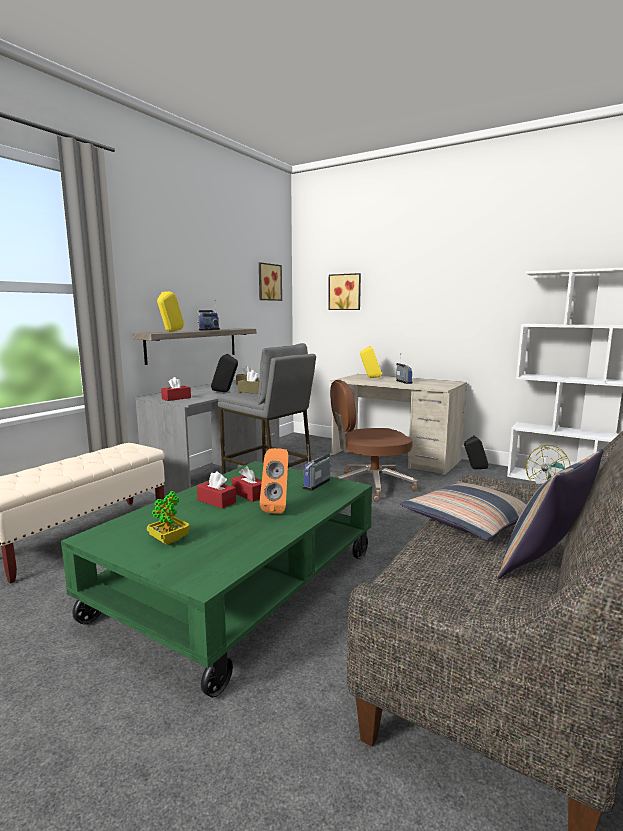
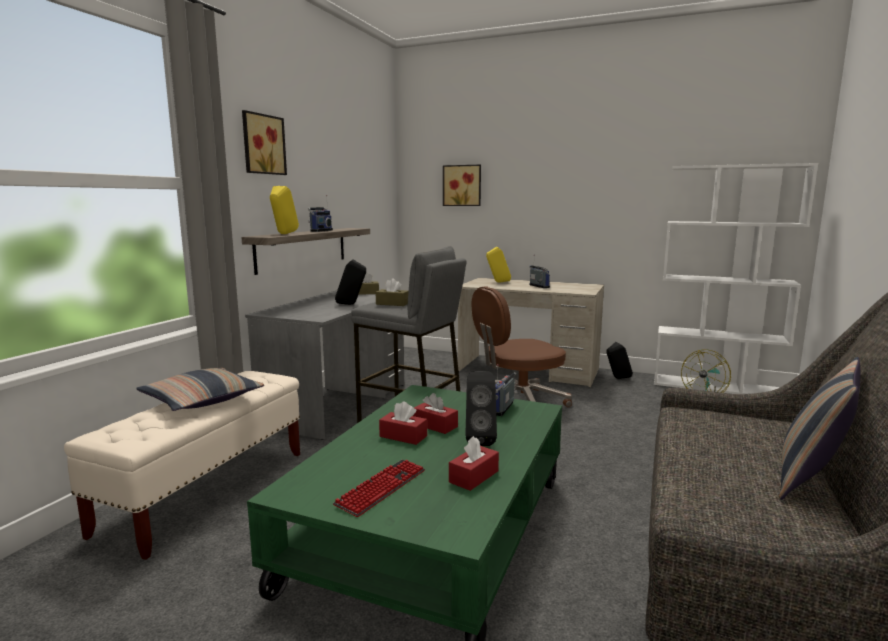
camera: 10 degrees left, 0 degrees up
(169, 540) = (382, 488): potted plant -> keyboard
(176, 398) = (300, 314): red tissue box -> red tissue box (474, 476)
(268, 282) = (375, 173): picture -> picture (262, 144)
(278, 508) = (479, 440): orange speaker -> black speaker
(470, 521) = (705, 439): pillow -> pillow (202, 400)

